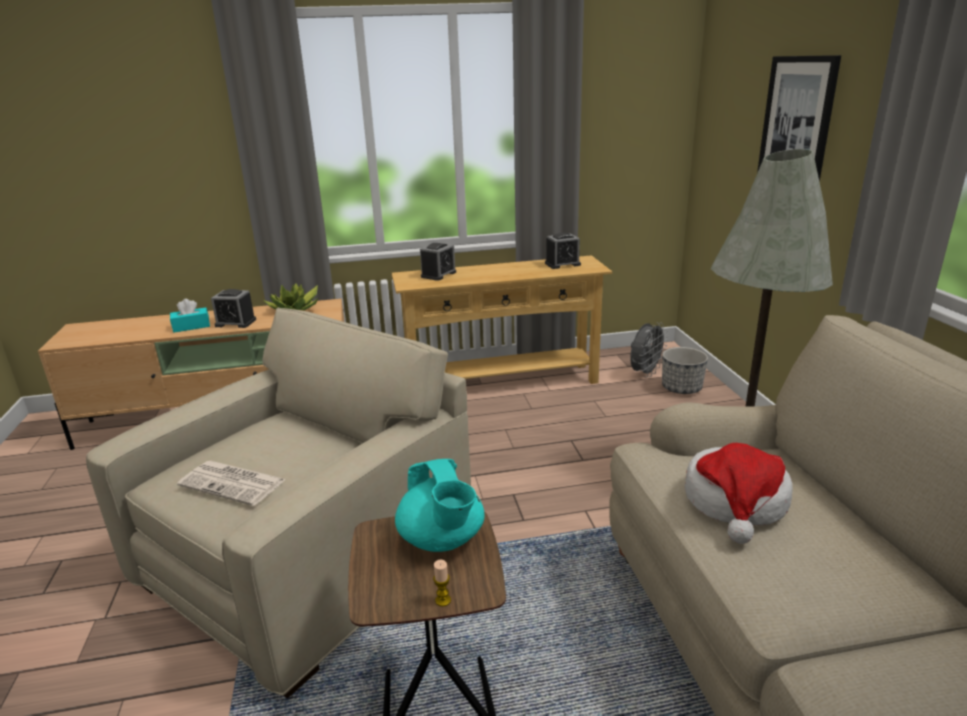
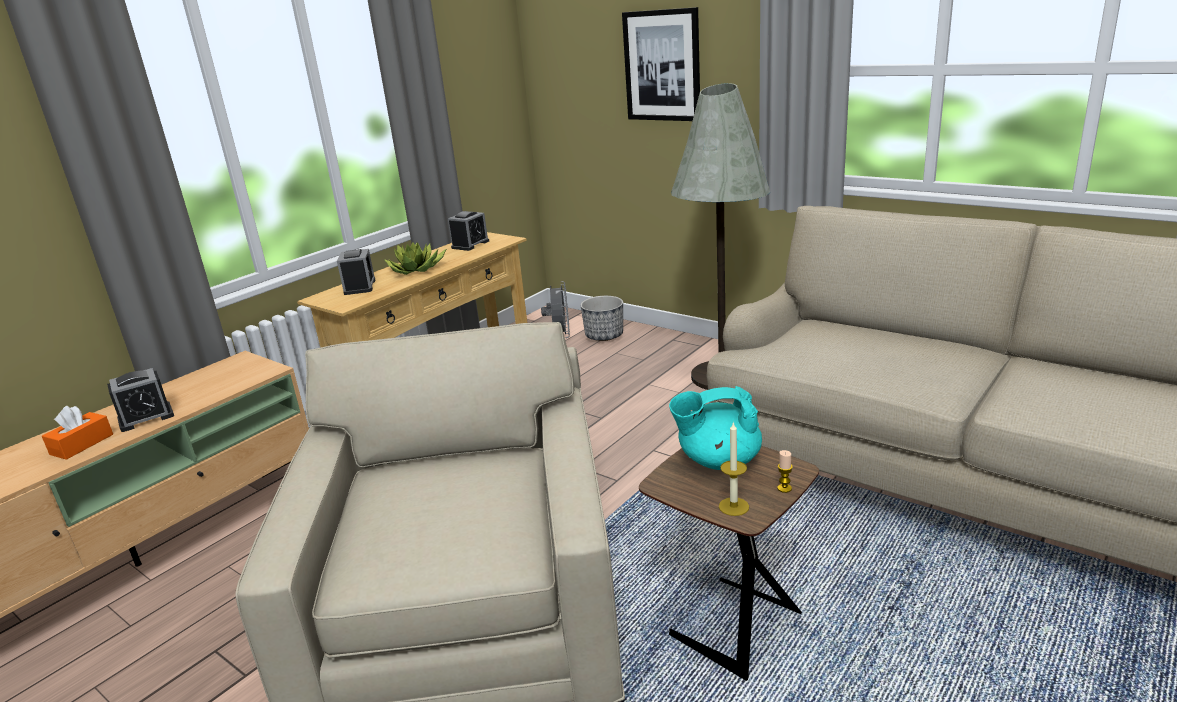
camera: 40 degrees left, 0 degrees up
(191, 326) = (82, 444): turquoise tissue box -> orange tissue box
(234, 483) = (449, 532): newspaper -> none
(296, 308) = (204, 377): potted plant -> potted plant (416, 269)
(382, 587) = (733, 506): none -> candle
(442, 540) = (718, 461): turquoise teapot -> turquoise teapot turned 150 degrees clockwise
(736, 502) = (841, 353): hat -> none

